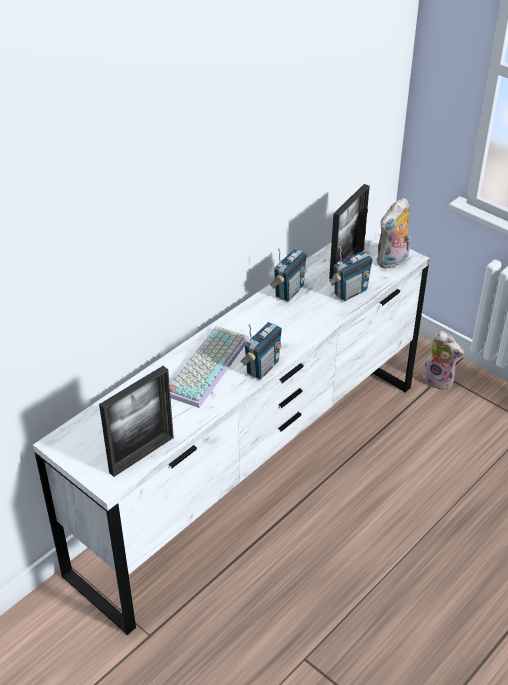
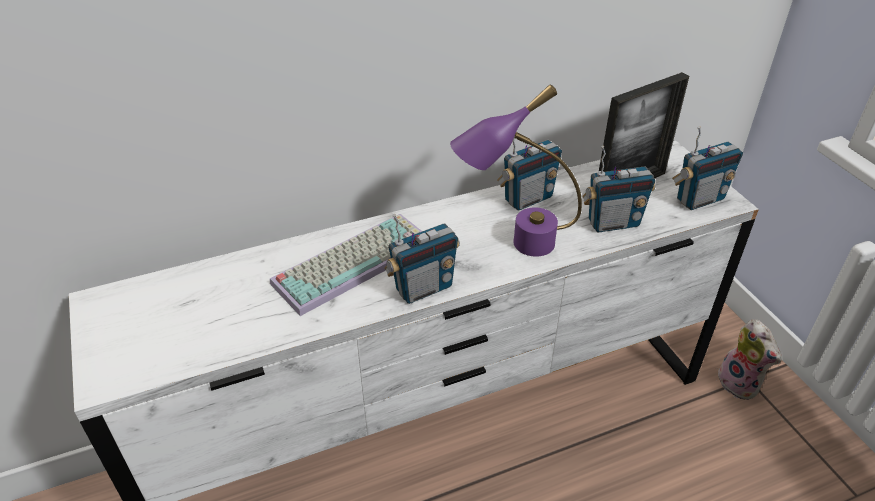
camera: 25 degrees right, 0 degrees up
(142, 455) = (176, 356): picture frame -> none
(299, 325) = (514, 246): none -> purple table lamp
(392, 261) = (699, 199): plush toy -> radio

